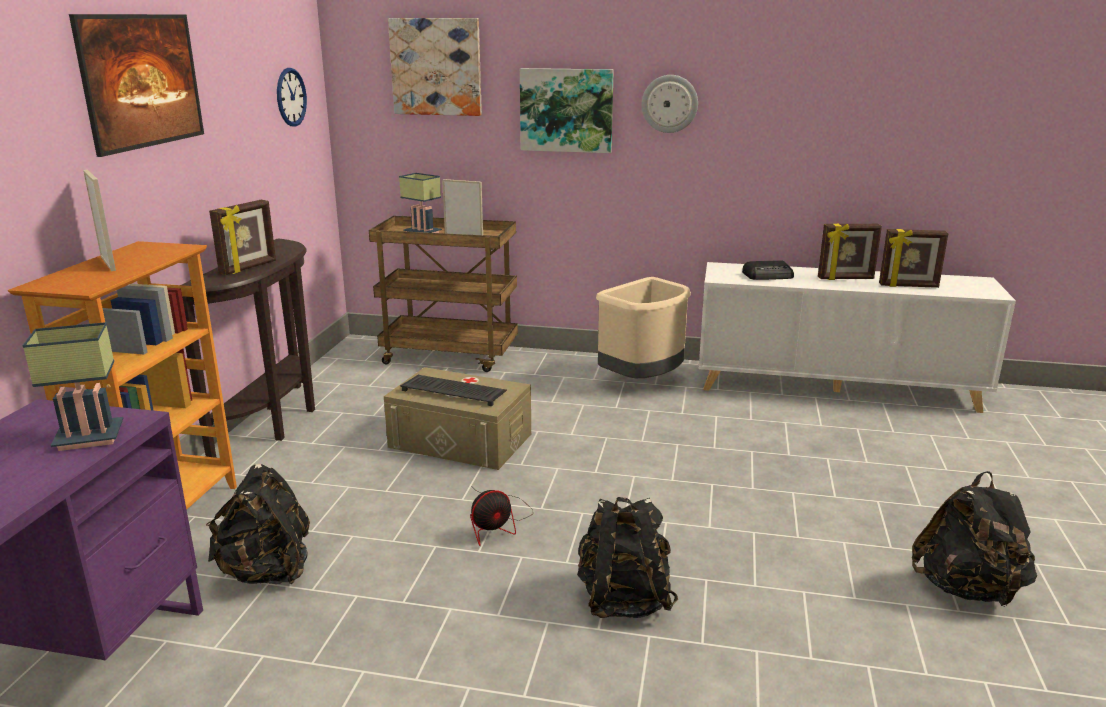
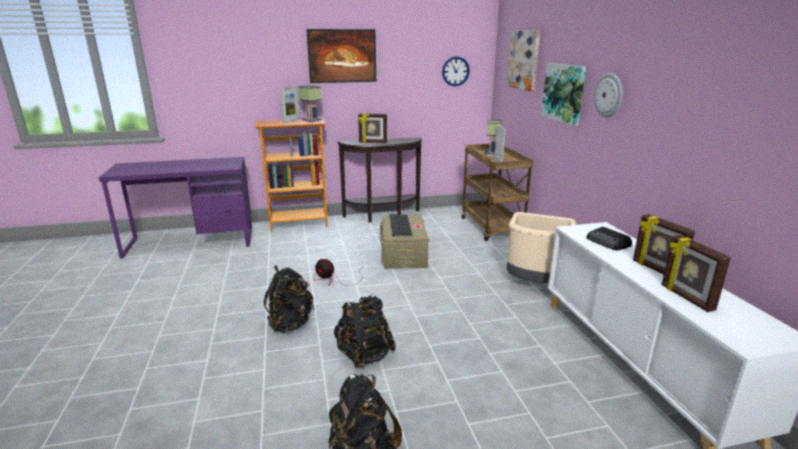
camera: 65 degrees right, 0 degrees up
(86, 439) = (215, 167): table lamp -> table lamp (310, 121)
(267, 572) = (275, 248): black backpack -> black backpack (364, 355)

